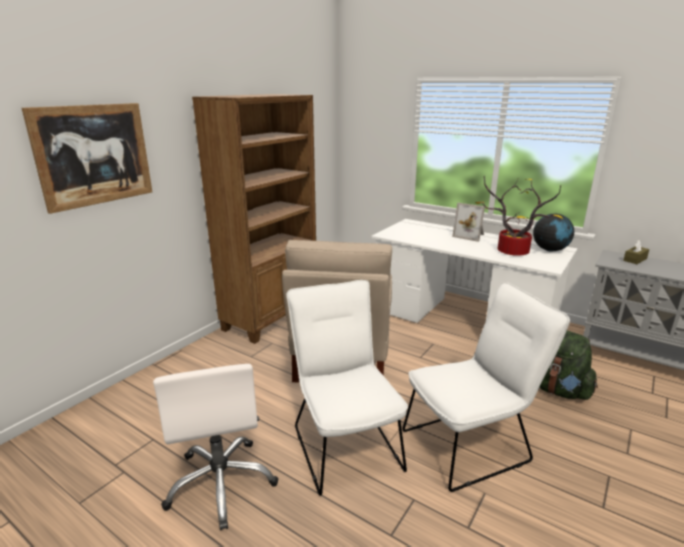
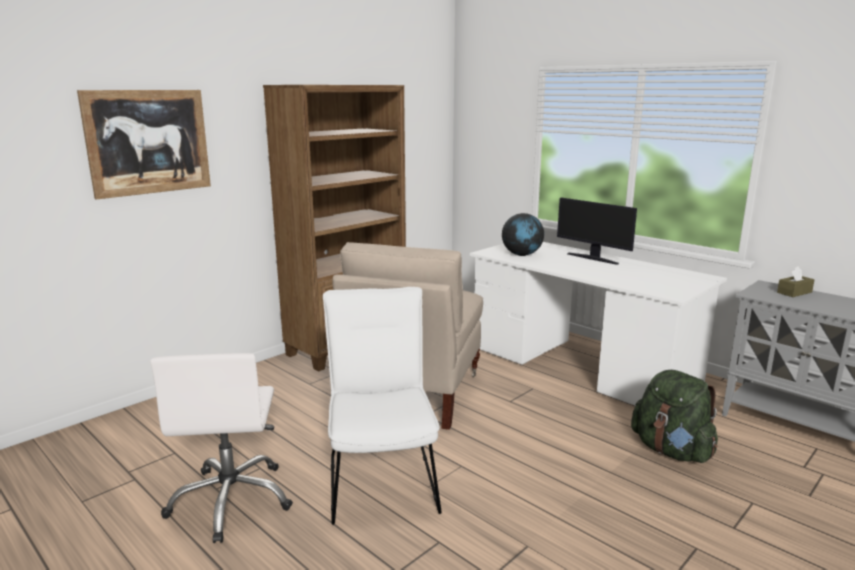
camera: 10 degrees right, 5 degrees down
(470, 236) = (593, 258): picture frame -> monitor
(472, 444) = (534, 496): white chair -> none
(510, 252) = (632, 277): potted plant -> none
(550, 250) = (687, 277): globe -> globe (522, 255)

